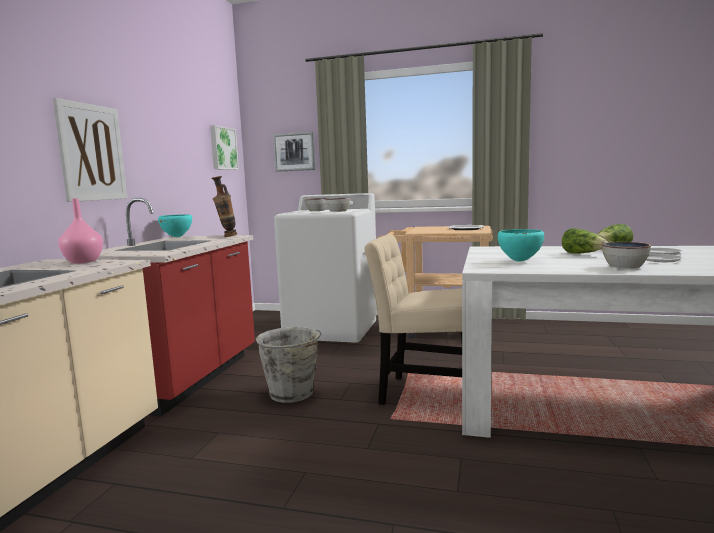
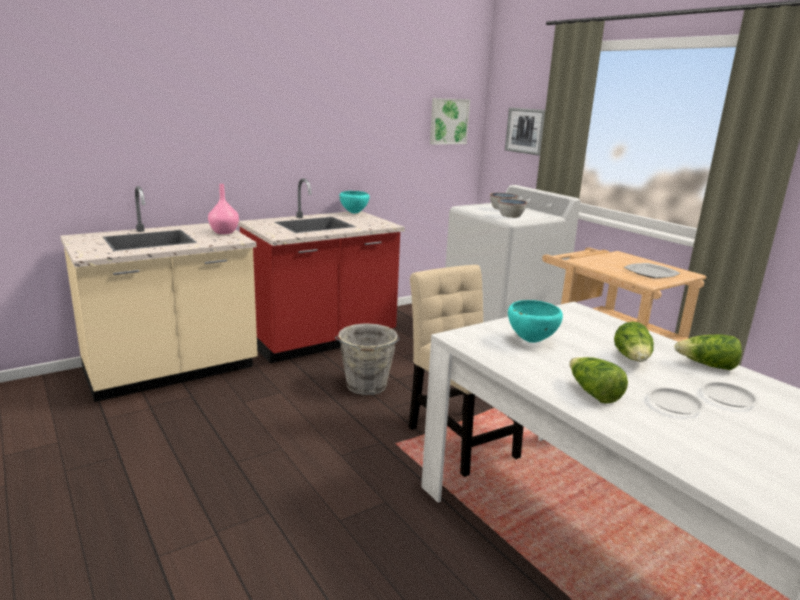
camera: 40 degrees right, 10 degrees up
(92, 152) = (277, 136): picture -> none
(226, 236) = (381, 223): vase -> none
(625, 266) = (593, 393): bowl -> lettuce

